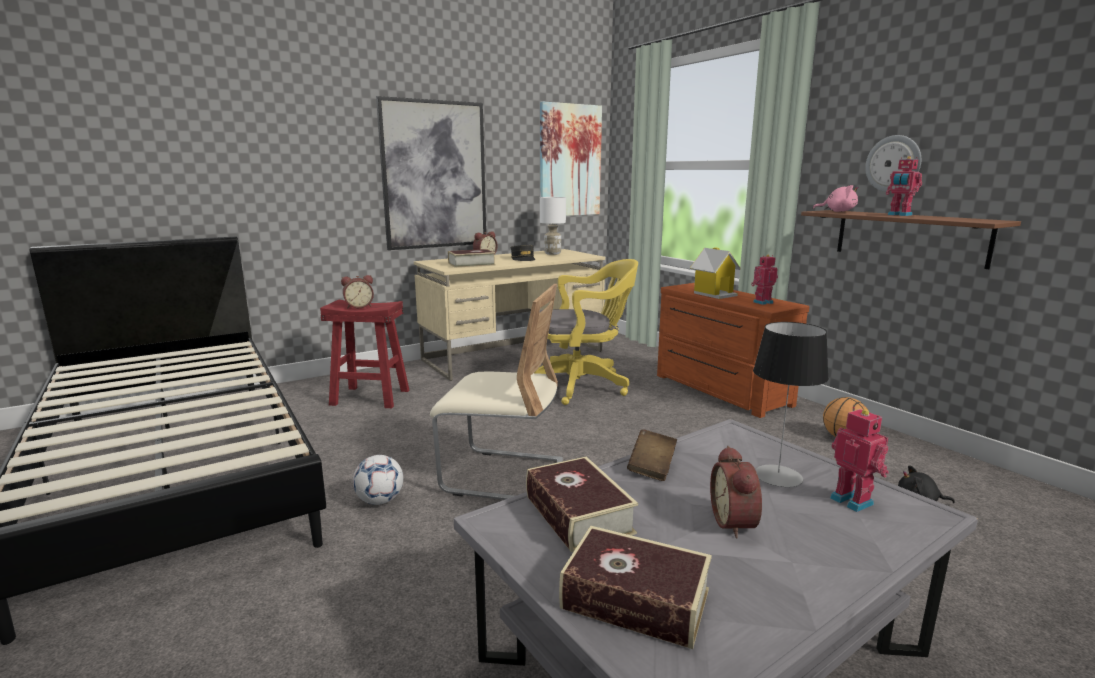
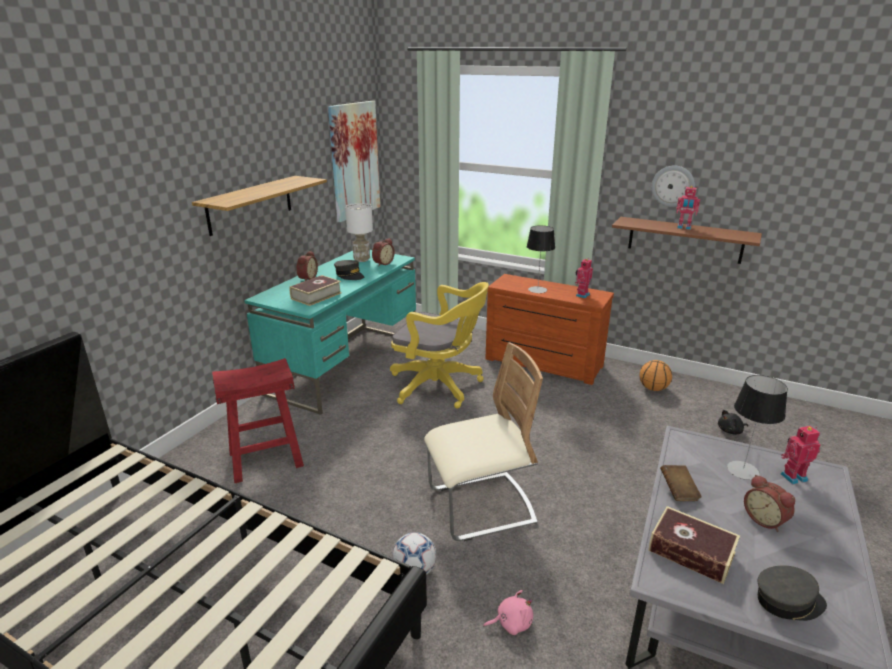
camera: 30 degrees left, 10 degrees up
(359, 306) = (250, 377): alarm clock -> alarm clock (382, 263)
(434, 175) = (250, 205): picture -> shelf
(514, 355) = (345, 365): beige desk -> turquoise desk
(582, 385) = (440, 386): yellow office chair -> yellow office chair turned 60 degrees clockwise
(635, 599) = (788, 601): book -> grey cap
(714, 294) = (537, 290): toy house -> table lamp
(837, 211) = (634, 222): pink plush toy -> pink plush toy (511, 623)
(853, 500) = (792, 476): toy robot -> toy robot turned 45 degrees counterclockwise

